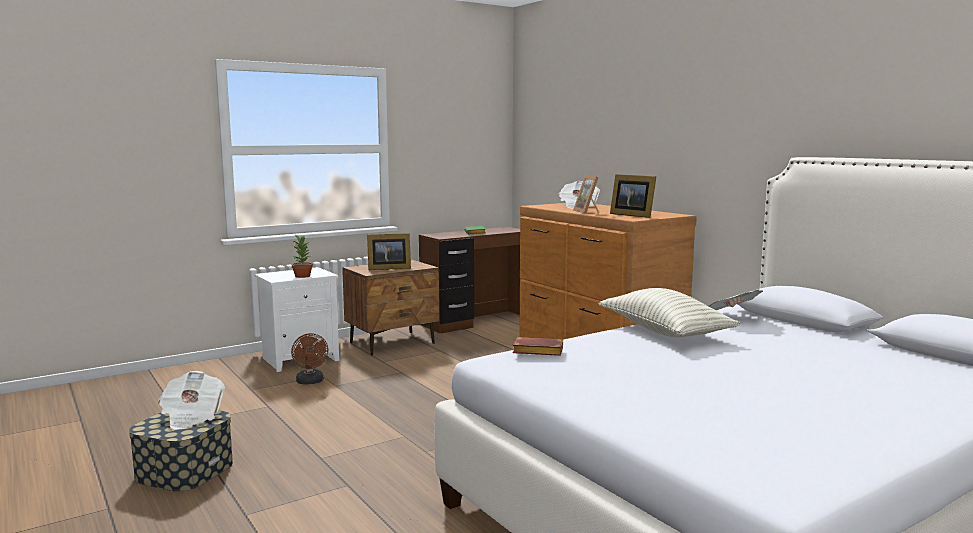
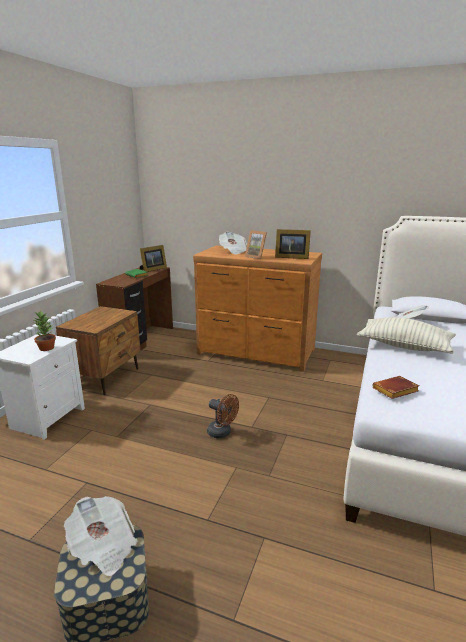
camera: 35 degrees left, 10 degrees up
(310, 382) = (90, 440): brown fan -> brown fan (222, 433)
(387, 268) = (99, 320): picture frame -> picture frame (152, 269)

